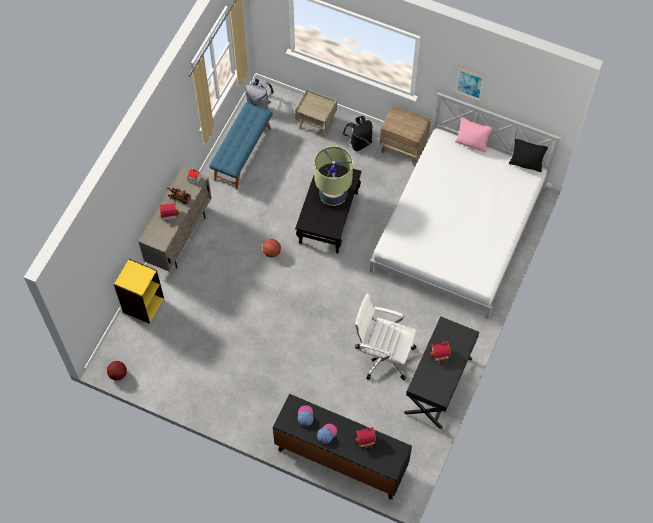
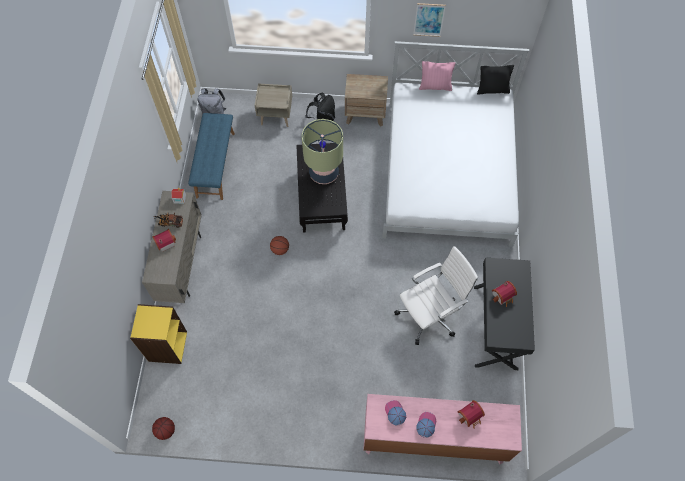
camera: 20 degrees left, 0 degrees up
(341, 459) = (433, 438): black dresser -> pink dresser
(383, 355) = (429, 315): white office chair -> white office chair turned 150 degrees clockwise

